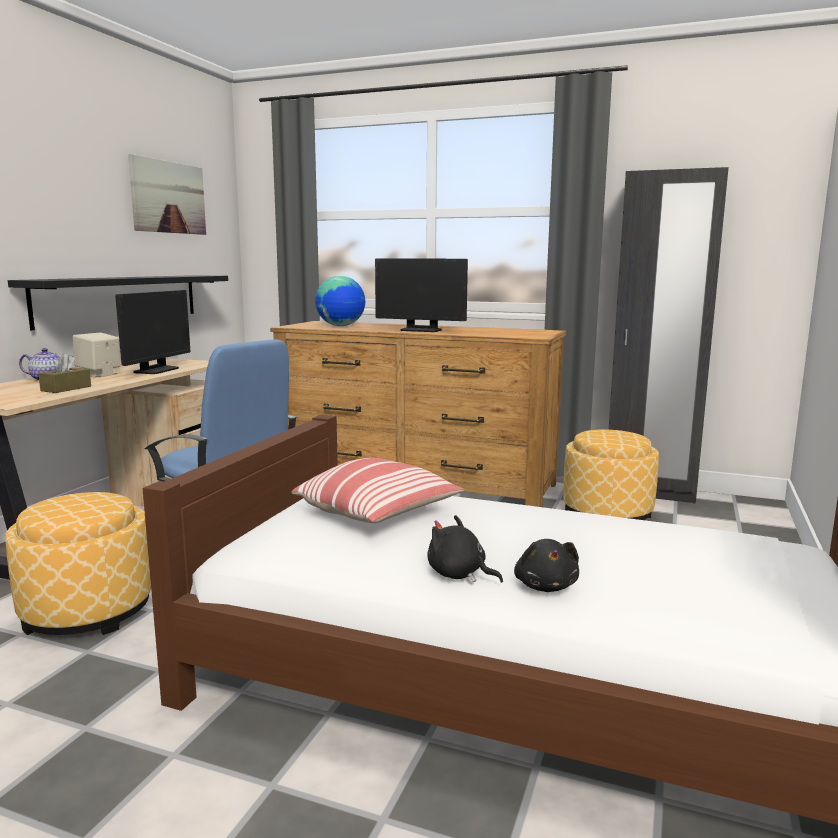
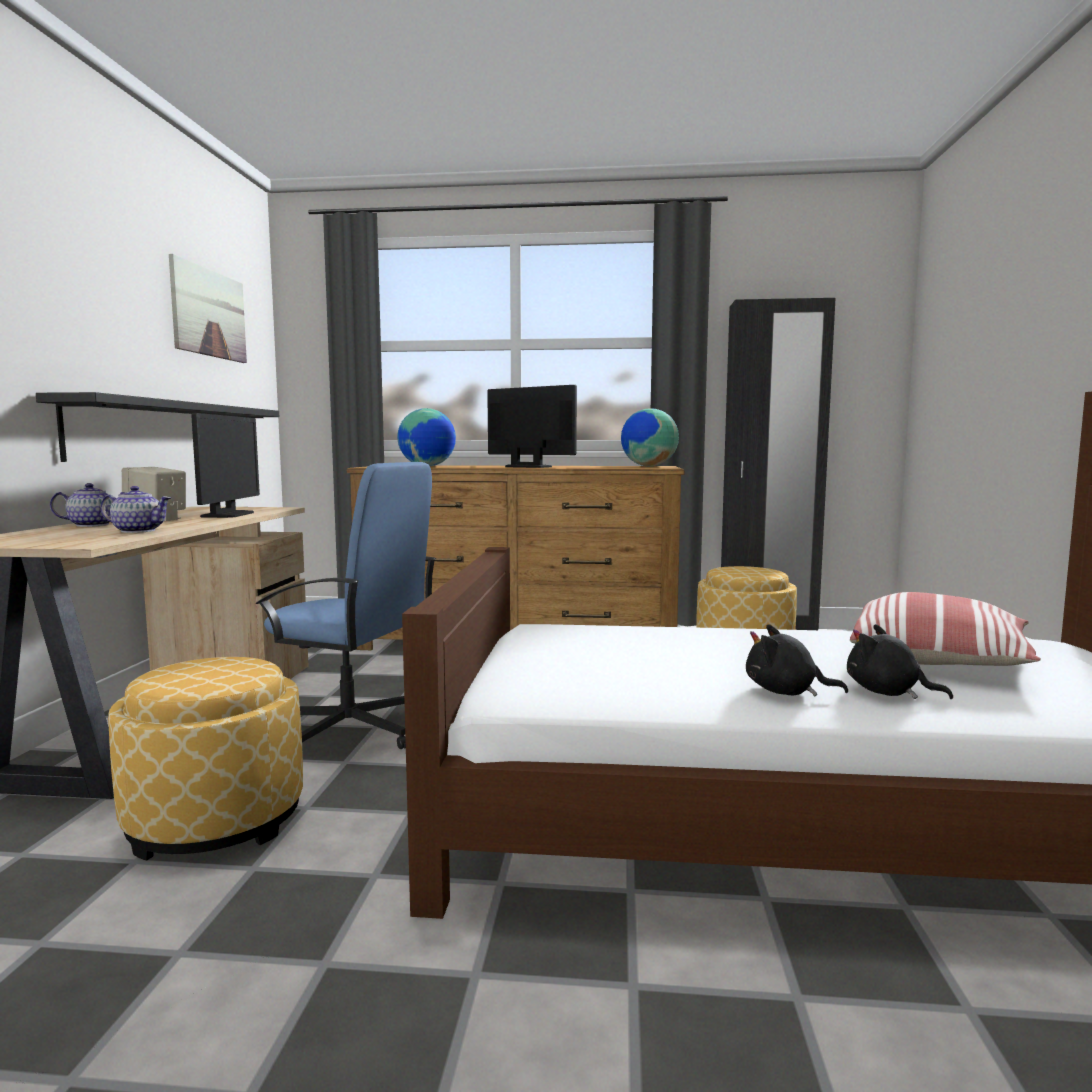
camera: 15 degrees left, 5 degrees down
(66, 388) = (138, 531): brown tissue box -> teapot
(379, 514) = (616, 647): pillow -> pillow (939, 661)
(421, 330) = (528, 467): monitor -> monitor turned 150 degrees counterclockwise
(534, 331) = (648, 466): none -> globe
(545, 586) = (888, 693): black plush toy -> black plush toy turned 150 degrees clockwise

